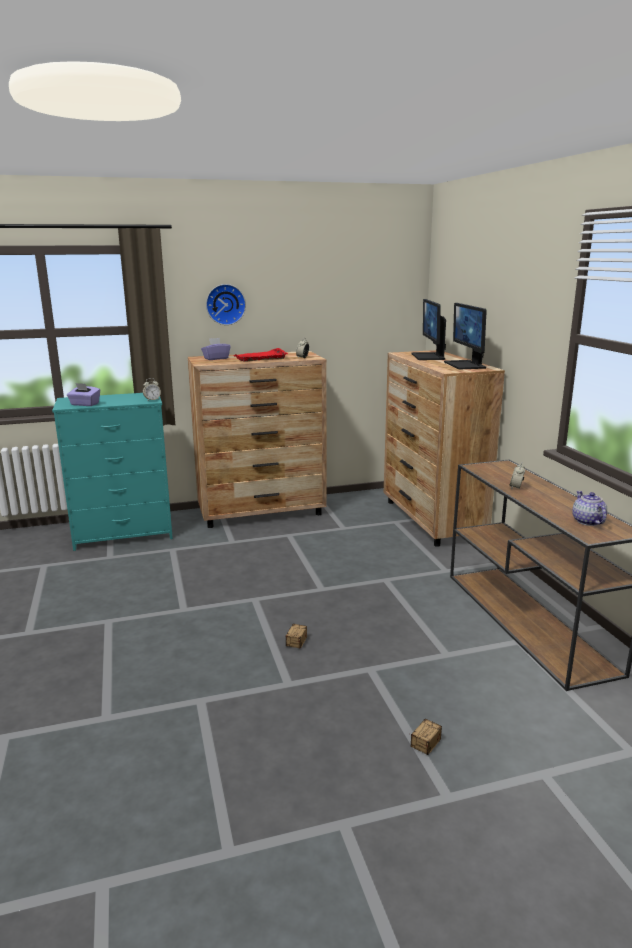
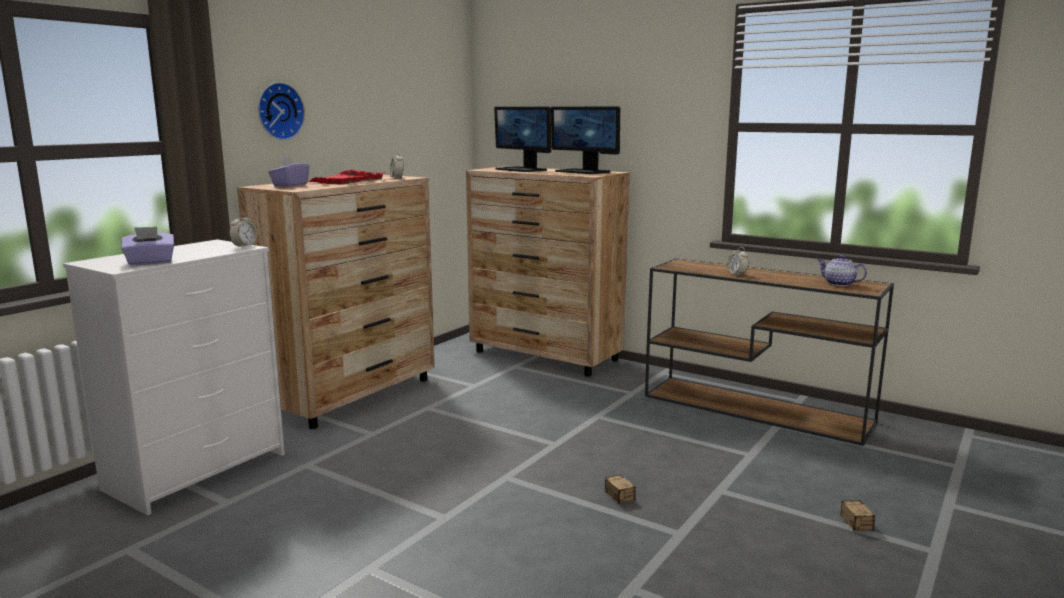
camera: 40 degrees left, 5 degrees down
(124, 534) = (197, 470): turquoise dresser -> white dresser

